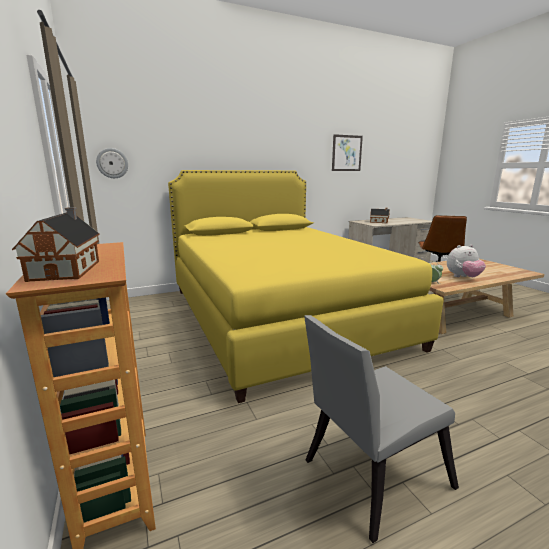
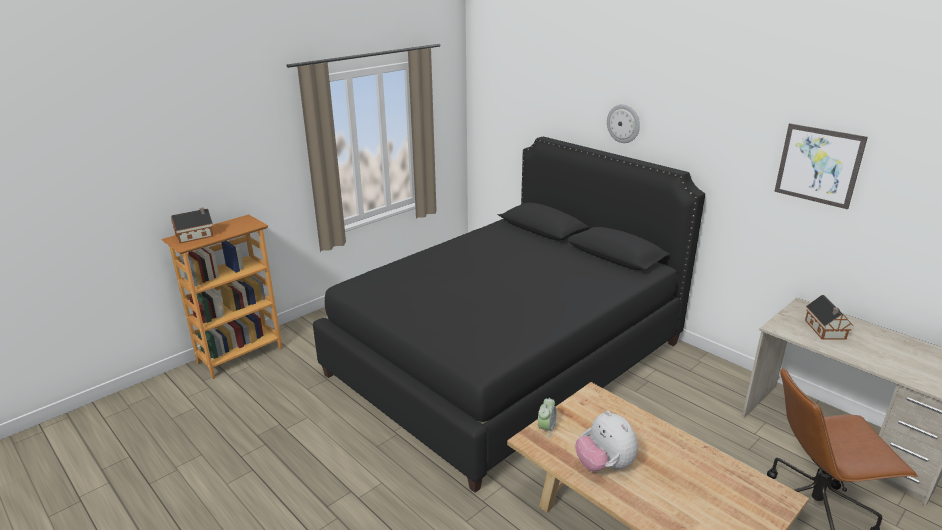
camera: 70 degrees right, 10 degrees up
(112, 163) = (490, 114): wall clock -> wall clock (623, 123)
(280, 316) = (506, 358): yellow bed -> black bed
(369, 475) = (256, 452): grey chair -> none

